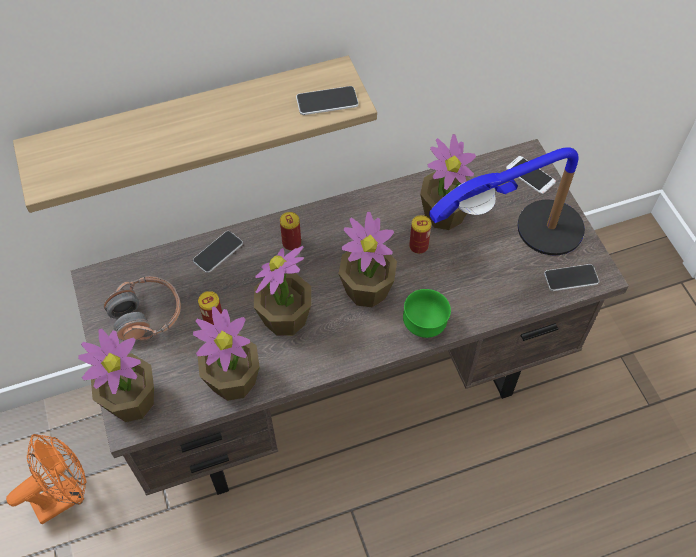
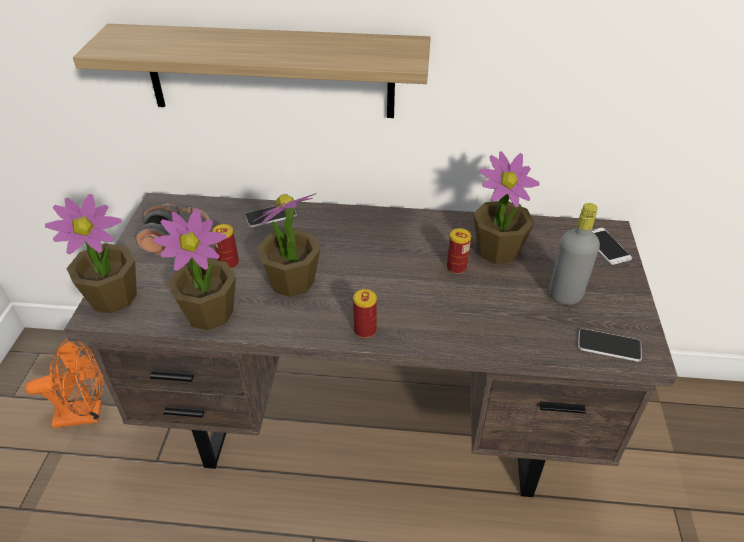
camera: 25 degrees right, 15 degrees down
(291, 243) = (338, 229): can -> can (365, 330)
(327, 101) = (384, 56): phone -> none
(367, 289) = (383, 285): potted plant -> none
(424, 325) = (422, 333): green bowl -> none
(518, 241) = (565, 295): table lamp -> grey bottle

